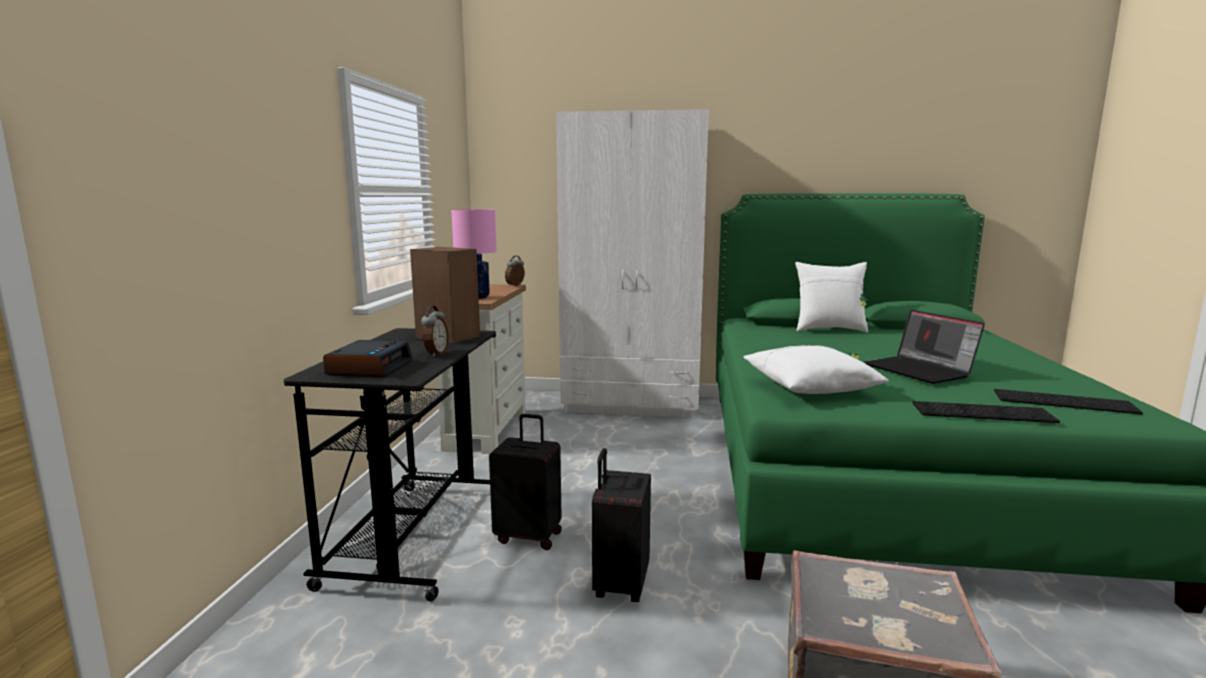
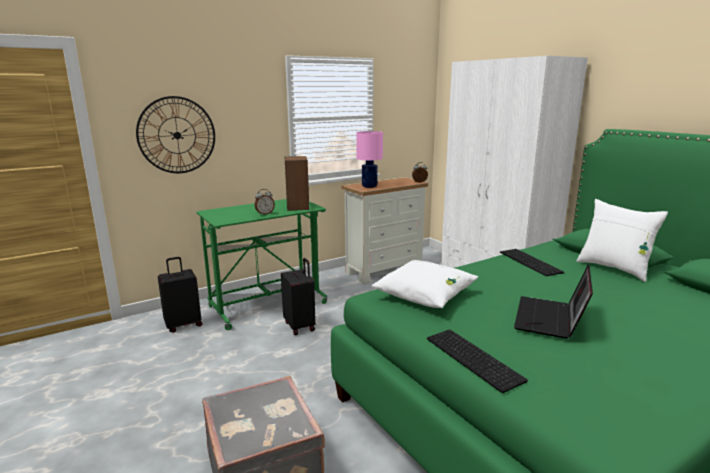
camera: 50 degrees right, 5 degrees up
(202, 211) = (177, 135): none -> wall clock
(369, 367) = (228, 213): alarm clock -> none
(417, 536) = (268, 305): black desk -> green desk
(619, 584) = (288, 364): black suitcase -> black suitcase (183, 325)
(1064, 401) = (584, 391): keyboard -> keyboard (531, 262)

